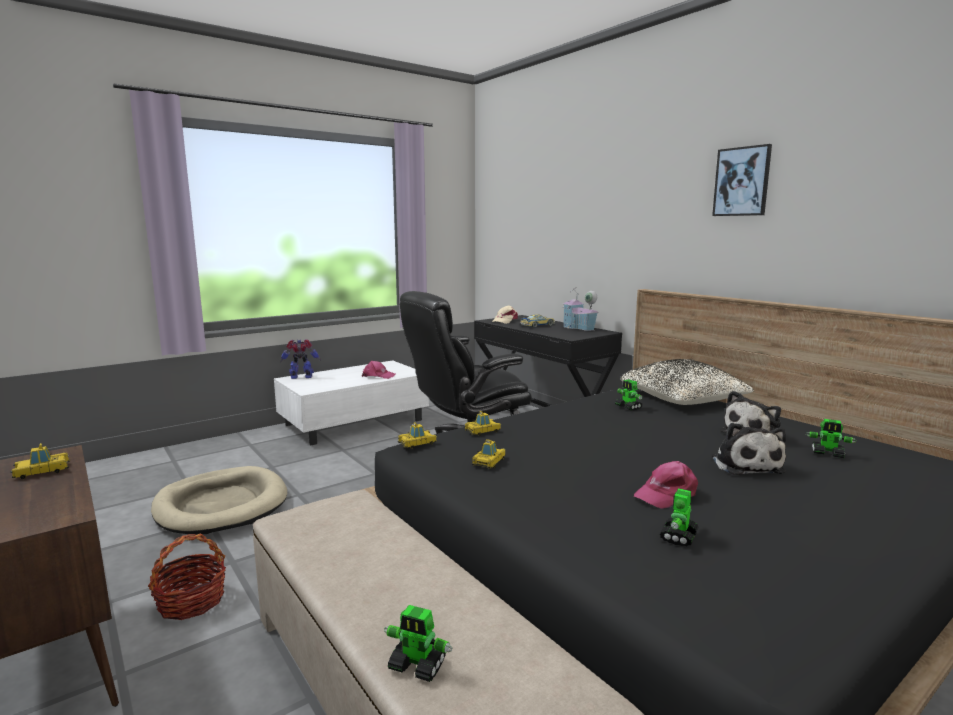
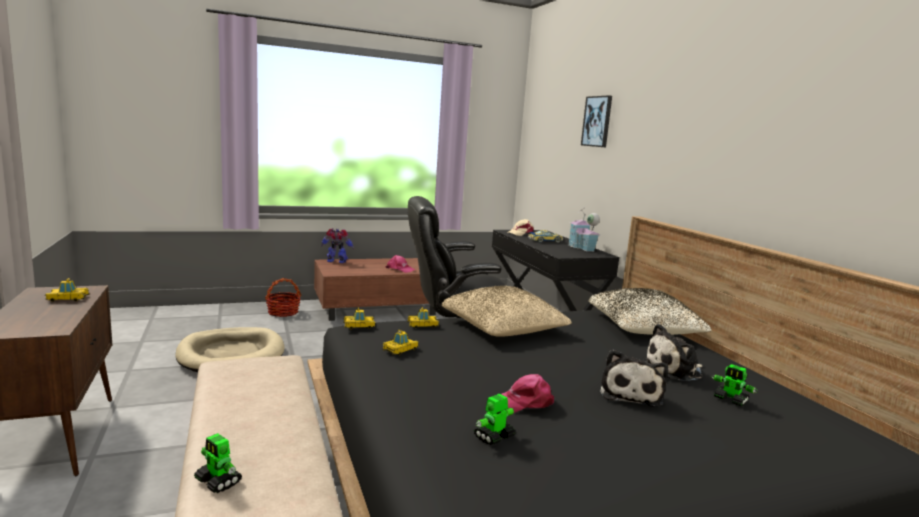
camera: 15 degrees right, 0 degrees up
(191, 601) = (166, 419): basket -> basket (283, 312)
(353, 422) = (376, 308): white coffee table -> brown coffee table
(562, 419) = (503, 327): none -> beige pillow
(628, 407) = (577, 327): toy robot -> none
(742, 181) = (730, 117): picture -> picture (597, 121)

